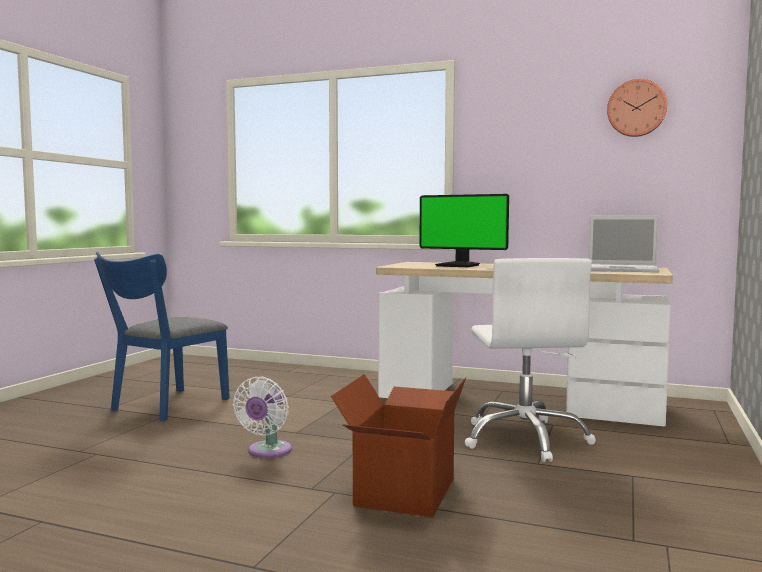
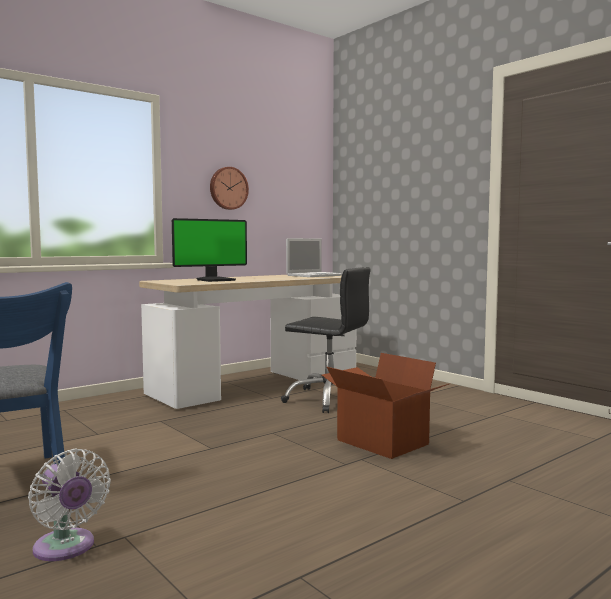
camera: 60 degrees left, 0 degrees up
(267, 452) = (245, 464): white fan -> white fan (66, 548)
(525, 439) = (329, 399): white office chair -> black office chair
(636, 108) = (283, 162): wall clock -> wall clock (228, 188)

